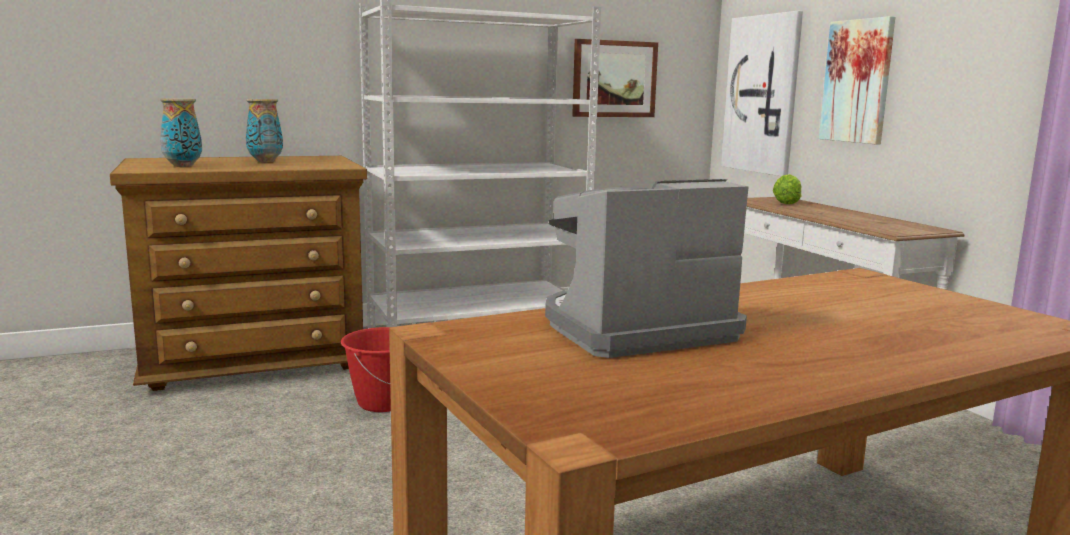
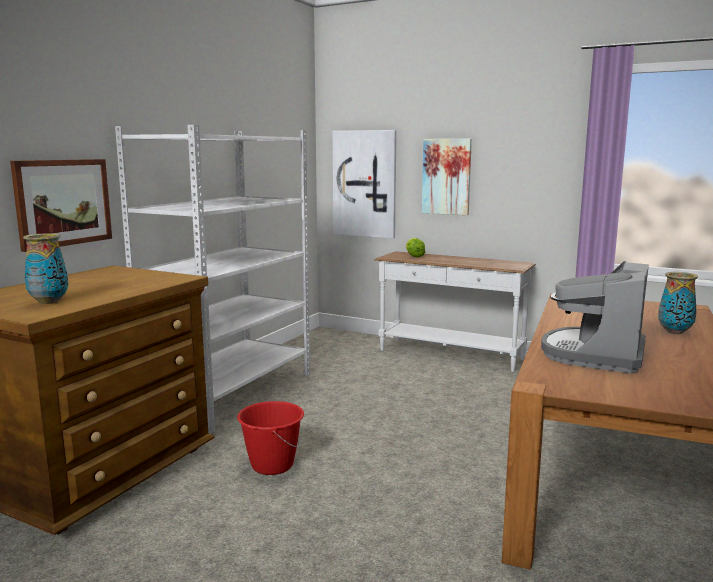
camera: 40 degrees left, 0 degrees up
(266, 161) = (91, 283): vase -> vase (675, 332)
(614, 79) = (269, 177): picture -> picture (63, 202)

